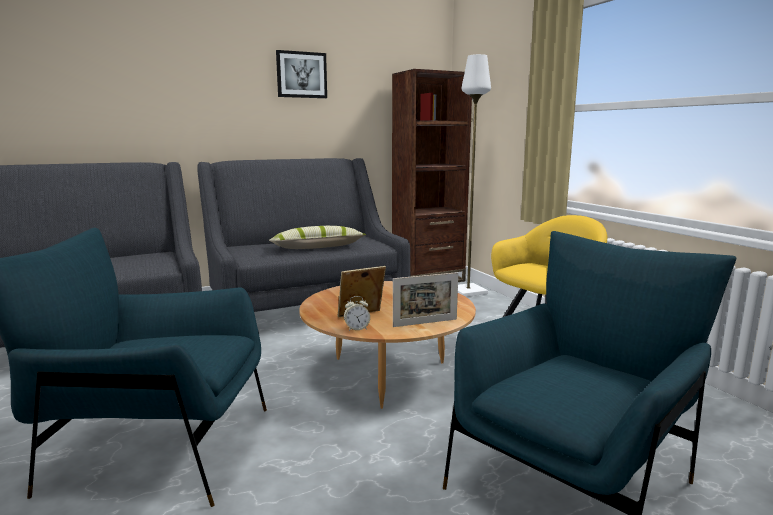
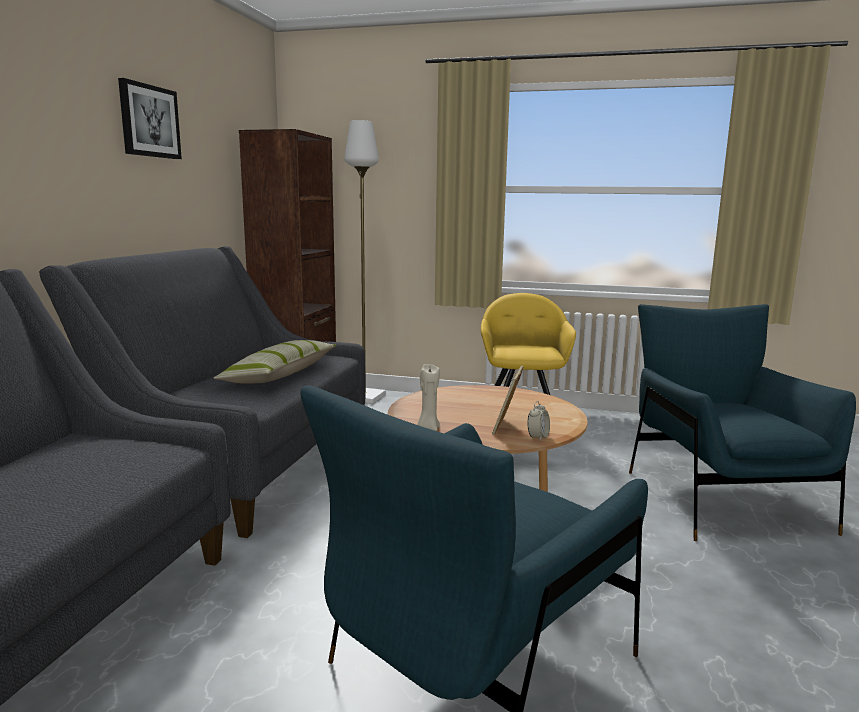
camera: 50 degrees left, 0 degrees up
(319, 301) = (428, 428): none -> beige candle
(425, 323) = (559, 415): picture frame -> none

